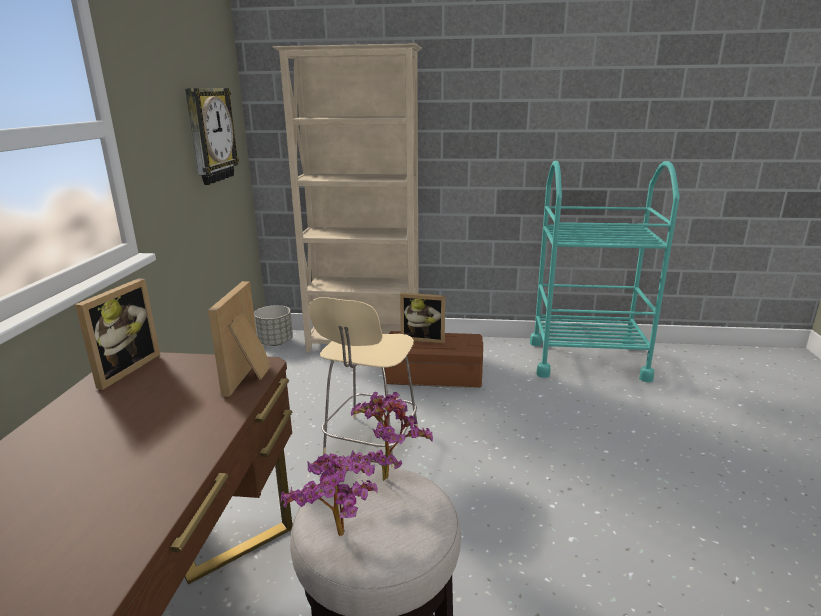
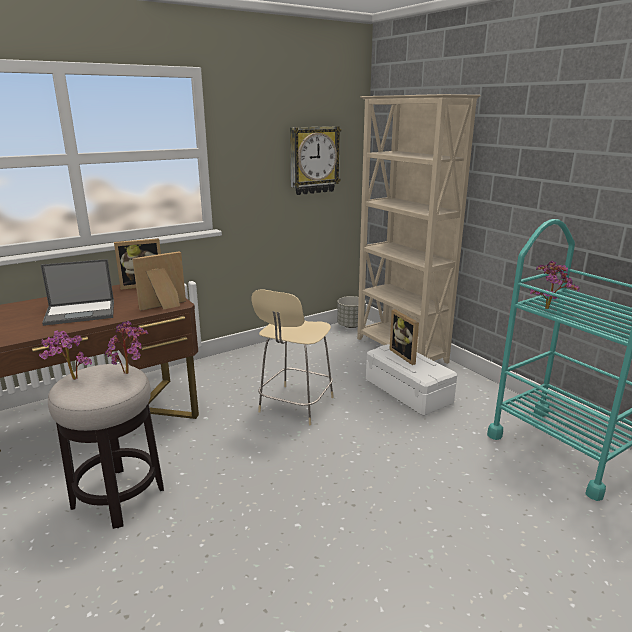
camera: 50 degrees right, 0 degrees up
(134, 447) = (81, 312): none -> laptop
(370, 444) = (295, 406): beige chair -> beige chair turned 45 degrees counterclockwise
(434, 375) = (409, 391): brown storage box -> white storage box
(578, 239) = (548, 308): none -> potted plant

